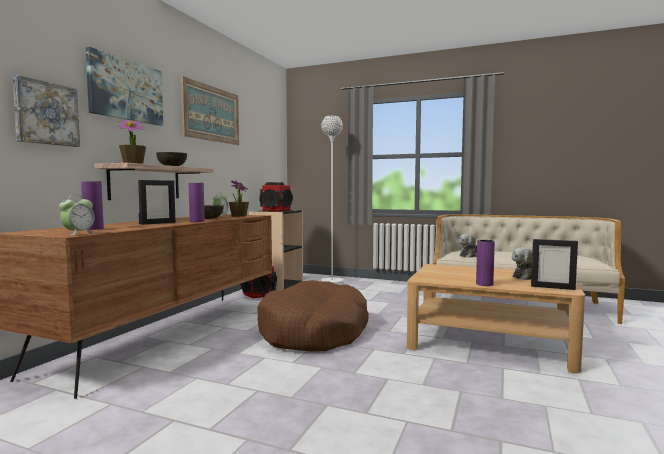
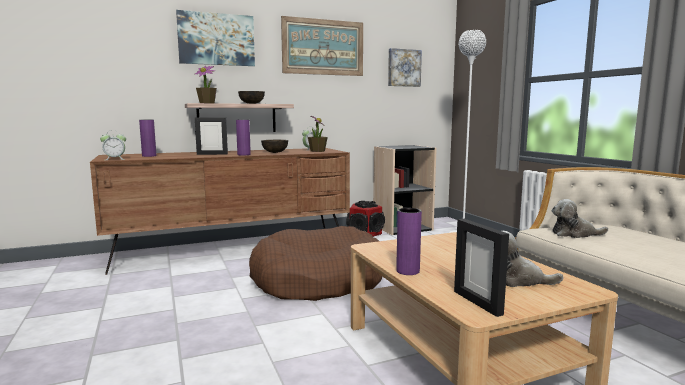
camera: 45 degrees right, 5 degrees up
(45, 113) = (142, 68): picture -> picture (403, 68)
(275, 210) = (404, 146): speaker -> none

